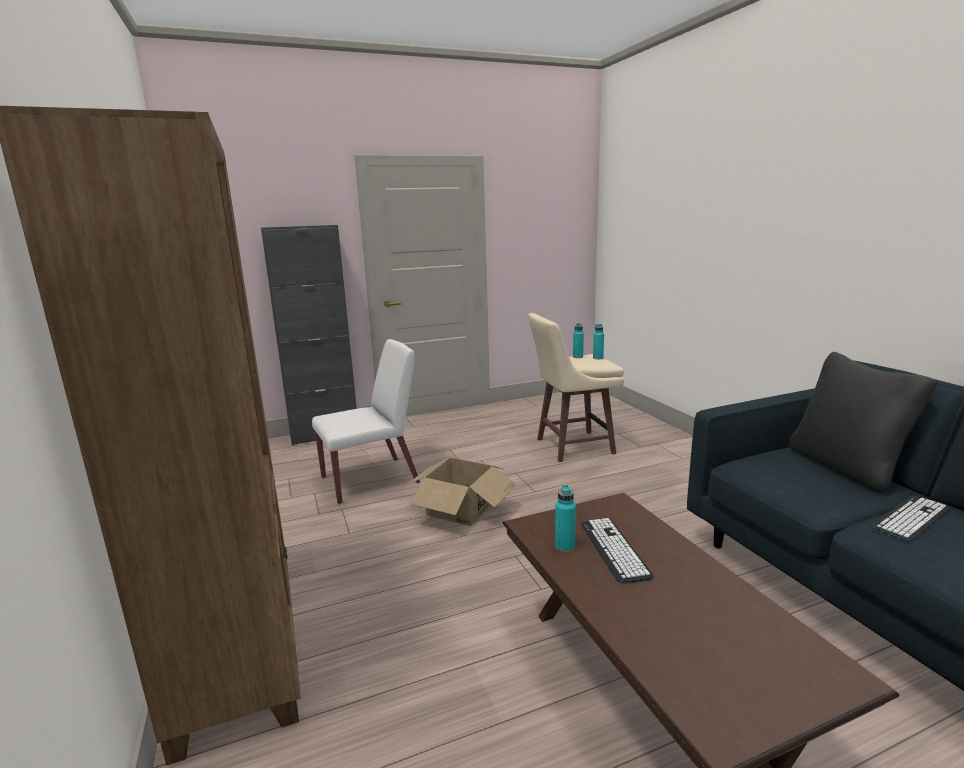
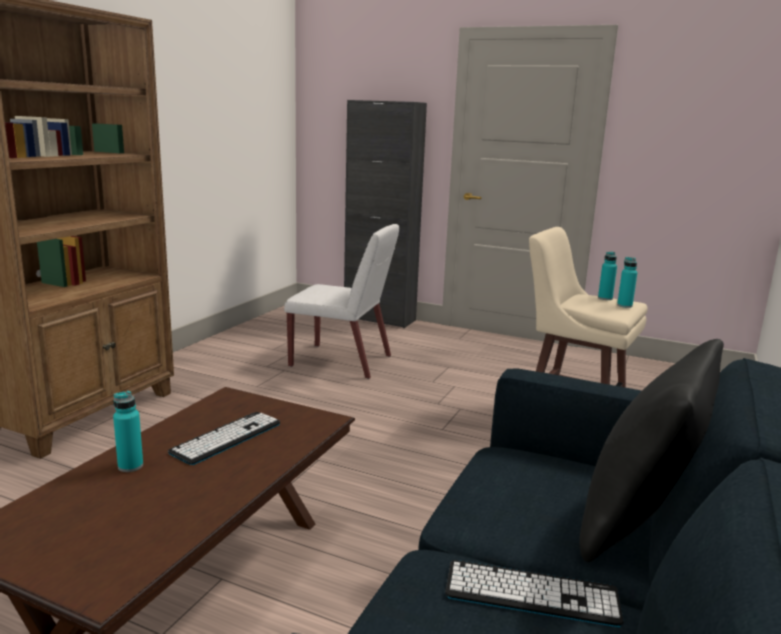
camera: 45 degrees right, 0 degrees up
(460, 508) = (357, 409): cardboard box -> none
(565, 546) = (208, 418): turquoise bottle -> turquoise bottle (130, 466)

